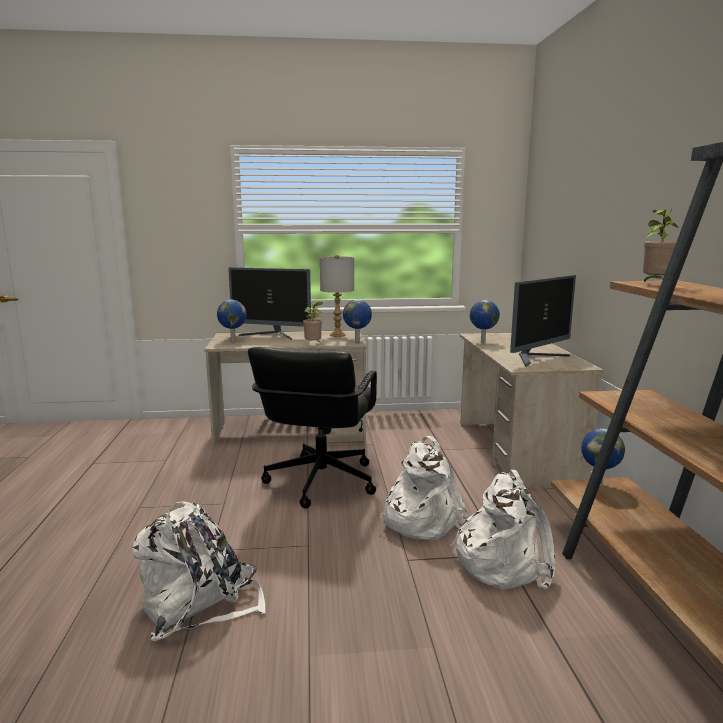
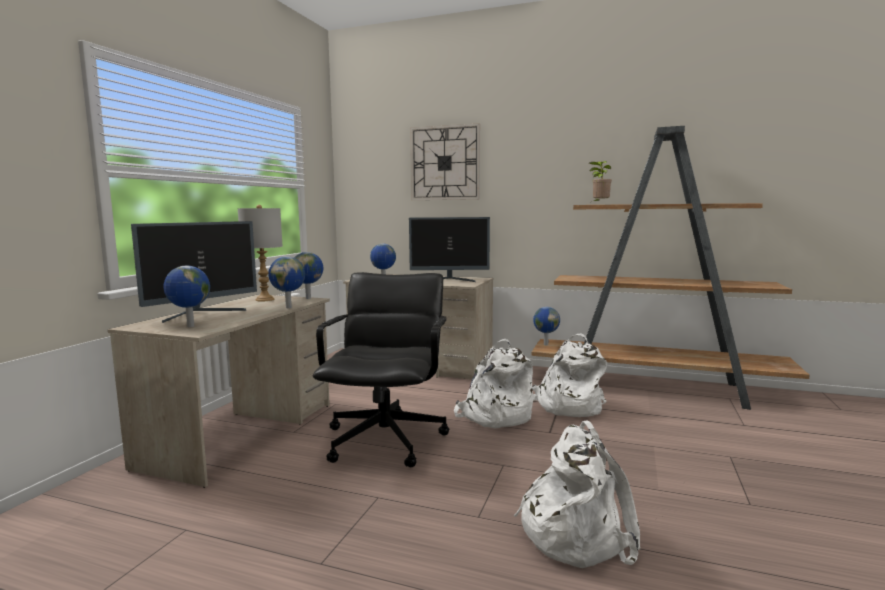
camera: 65 degrees left, 5 degrees down
(314, 345) = (289, 307): potted plant -> globe
(320, 481) = (386, 439): black office chair -> black office chair turned 120 degrees counterclockwise
(537, 358) = (449, 280): monitor -> monitor turned 105 degrees clockwise
(588, 202) = (445, 163): none -> wall clock

